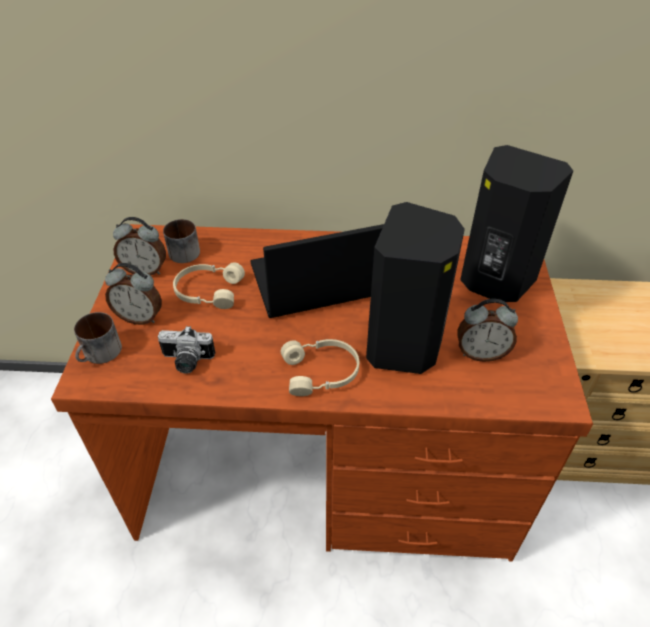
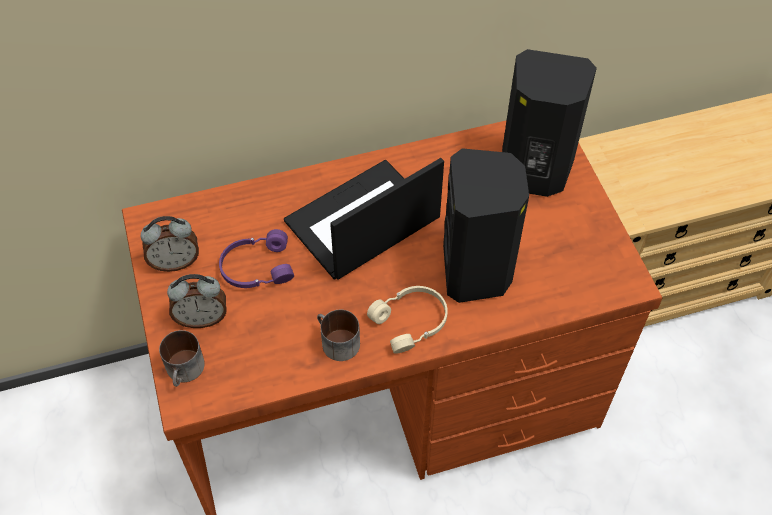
camera: 20 degrees left, 10 degrees up
(181, 251) = (201, 227): mug -> mug (336, 342)
(186, 361) = (277, 351): camera -> none
(208, 291) = (256, 267): beige headphones -> purple headphones
(481, 353) = (548, 257): alarm clock -> none

